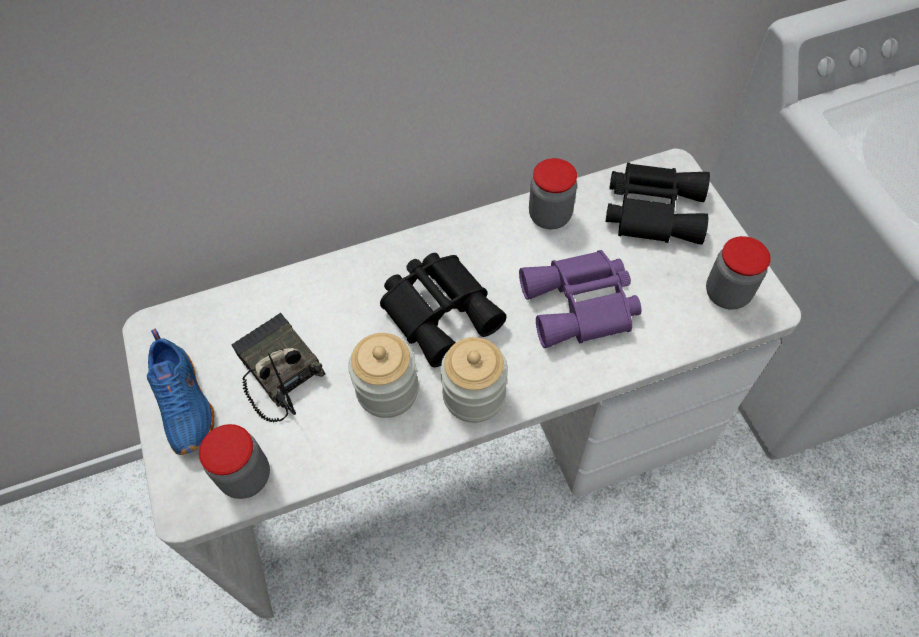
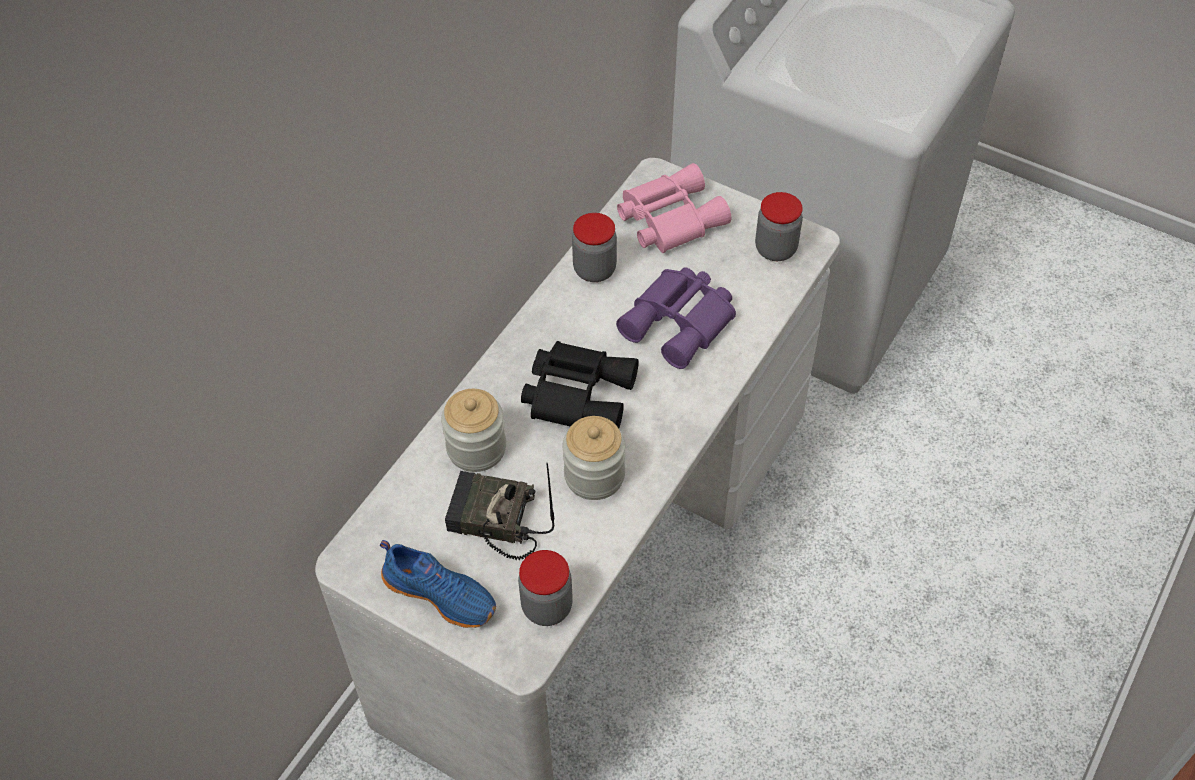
camera: 40 degrees left, 5 degrees down
(474, 395) = (662, 435): jar -> jar (476, 448)
(652, 209) = (668, 217): black binoculars -> pink binoculars

